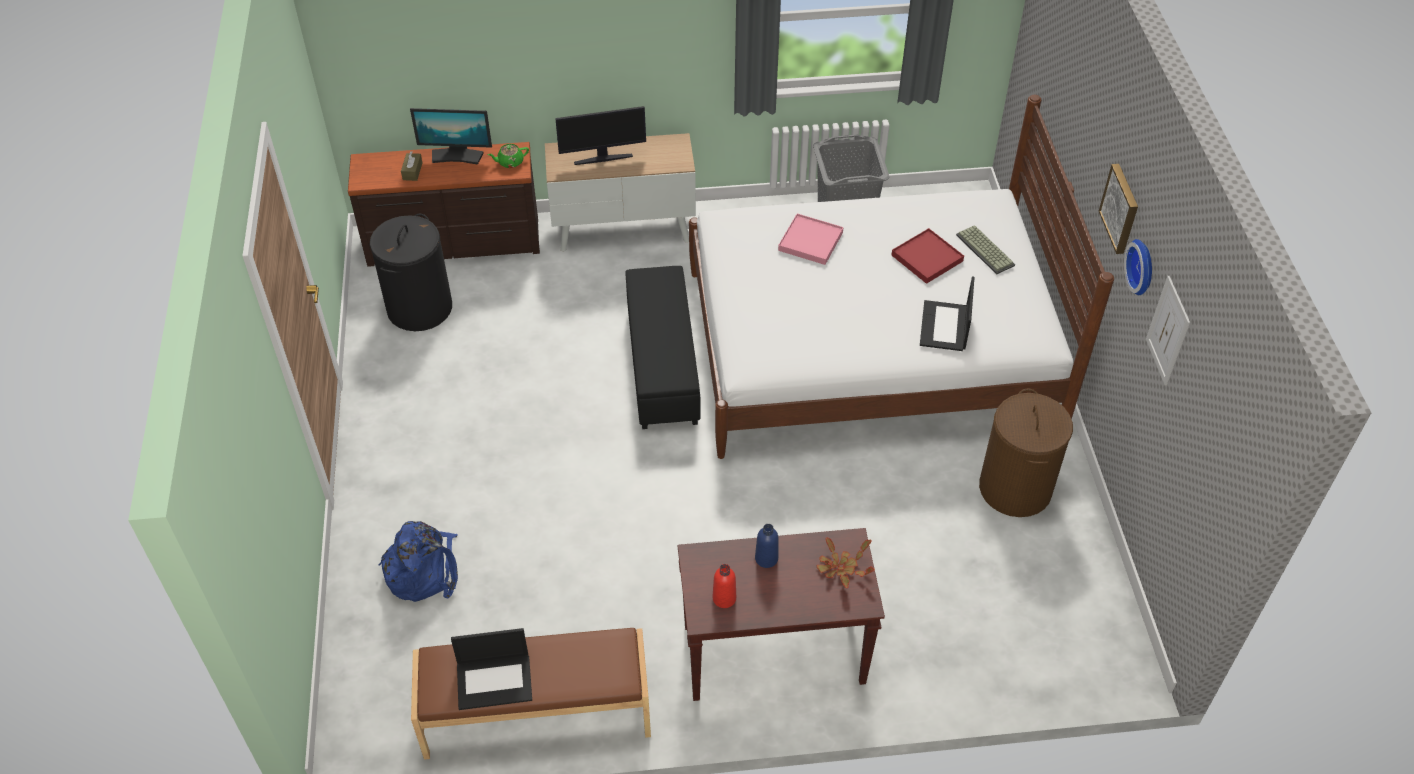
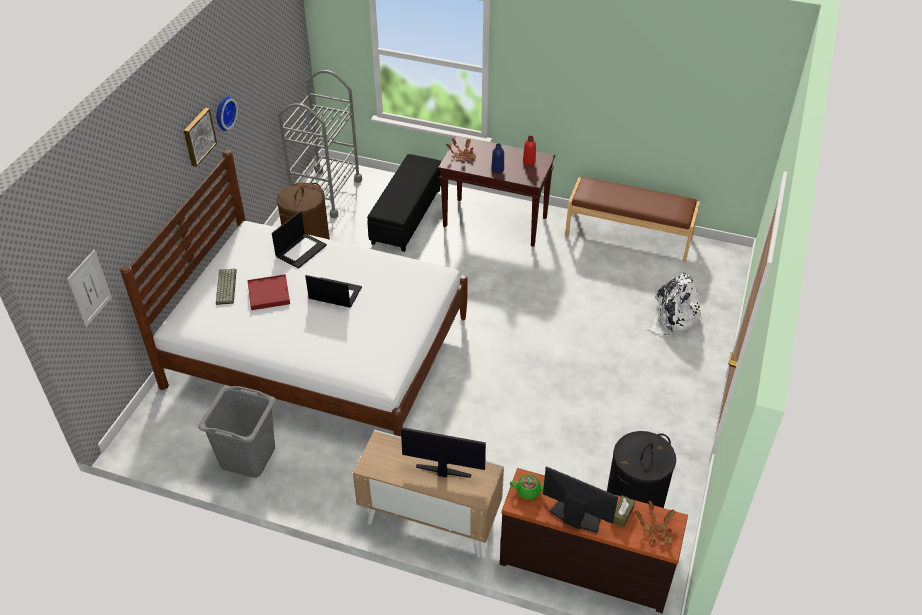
camera: 155 degrees left, 5 degrees down
(375, 168) = (656, 532): none -> potted plant
(424, 570) = (673, 318): blue backpack -> white backpack
(495, 681) = (653, 198): laptop -> laptop (334, 293)
(663, 365) = (465, 389): black ottoman -> black ottoman (406, 216)
(810, 241) = (335, 332): pink tray -> none
(1086, 607) = (326, 193): none -> grey cart
(1168, 331) = (248, 89): picture -> picture (89, 288)

